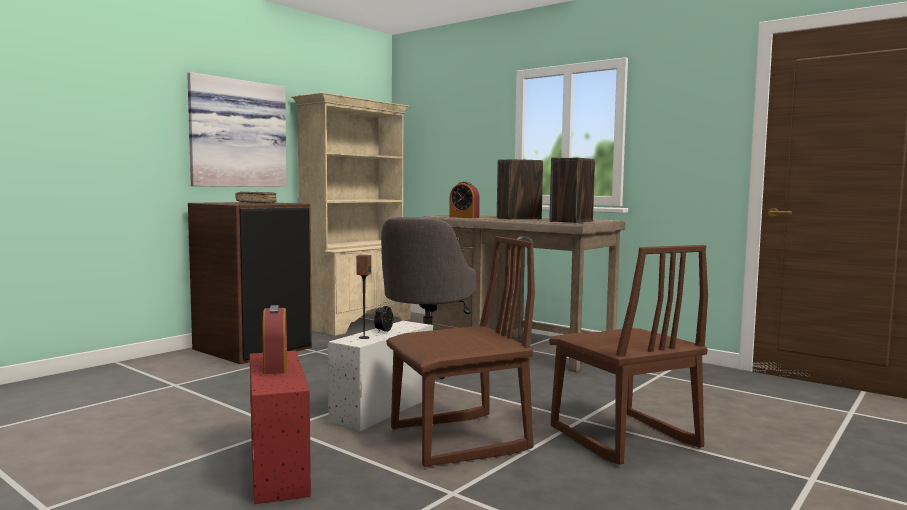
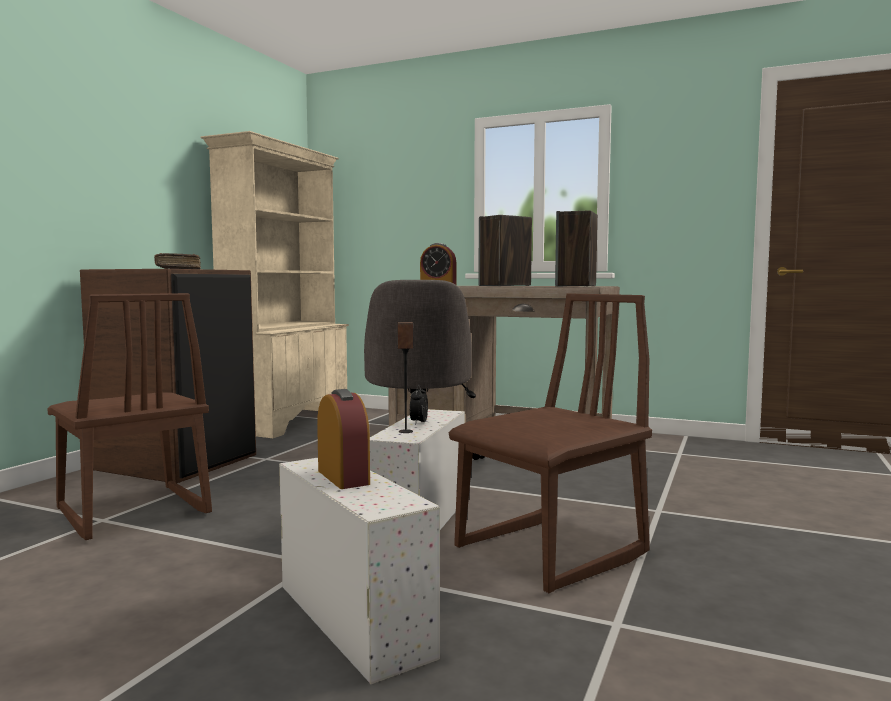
camera: 15 degrees left, 0 degrees up
(236, 134) = (137, 180): picture -> none
(277, 465) = (351, 618): red storage box -> white storage box
(622, 438) = (724, 527): brown chair -> brown chair (131, 513)

